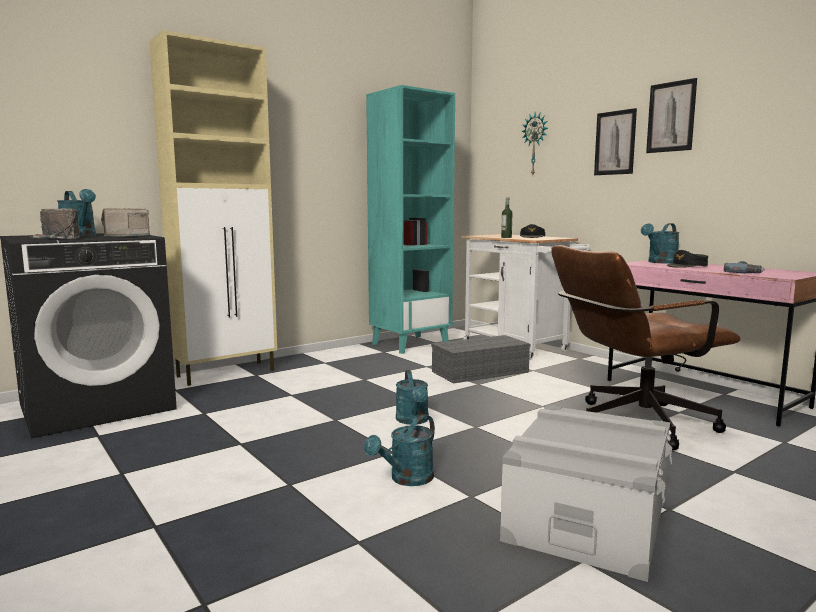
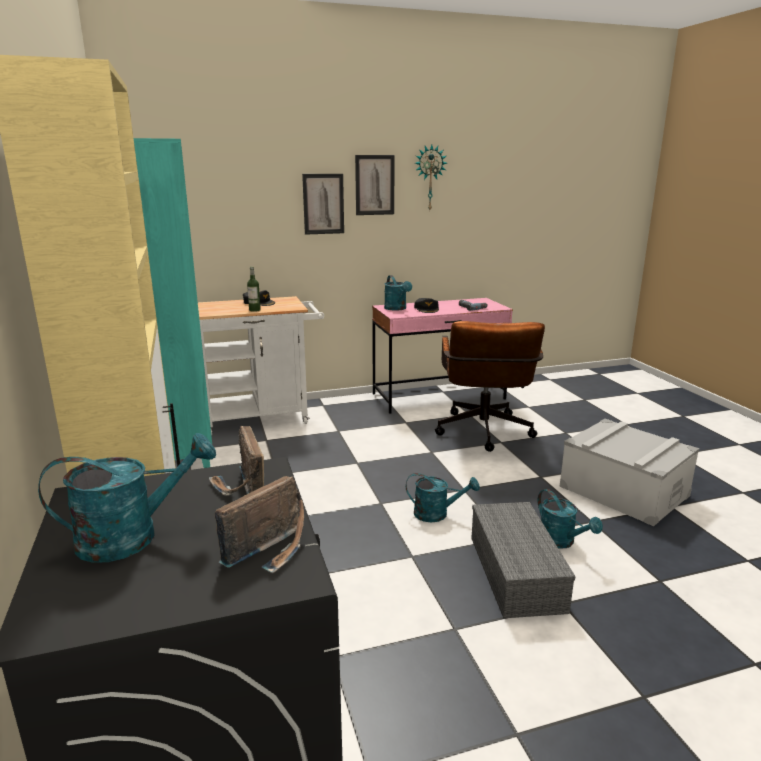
camera: 70 degrees left, 10 degrees up
(479, 372) = (323, 454): grey storage box -> grey storage box (518, 573)
(535, 144) = (224, 199): wall clock -> wall clock (429, 178)

